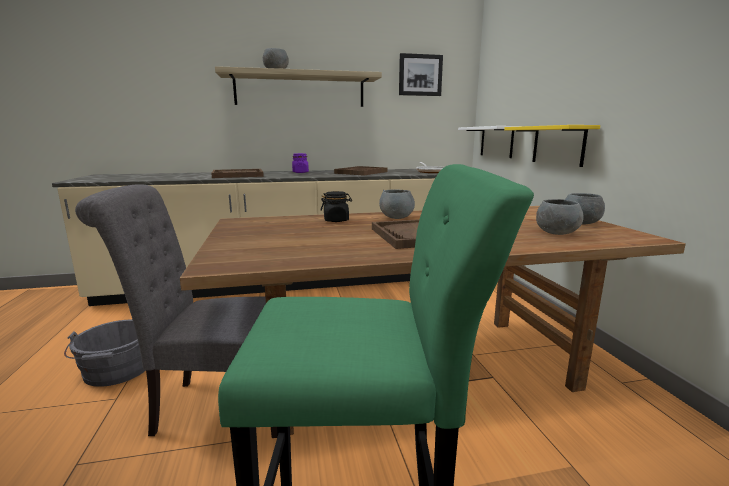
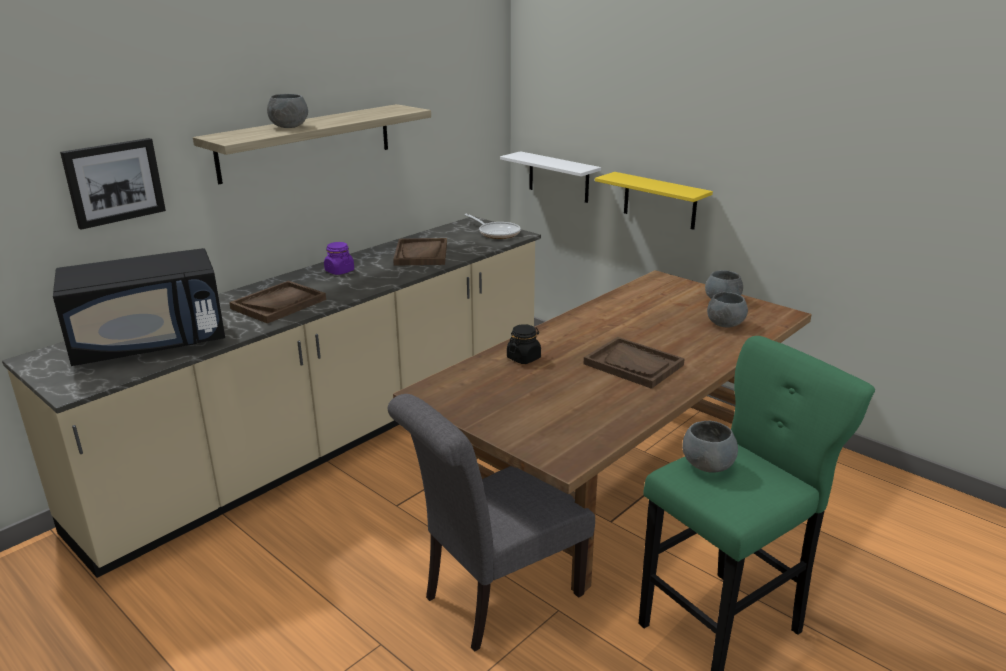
camera: 35 degrees left, 10 degrees up
(117, 371) = (326, 623): grey bucket -> none
(149, 176) = (151, 343): none -> black microwave
(397, 218) = (569, 335): grey bowl -> grey bowl (707, 465)
(420, 75) = (450, 91): picture -> picture (114, 182)

